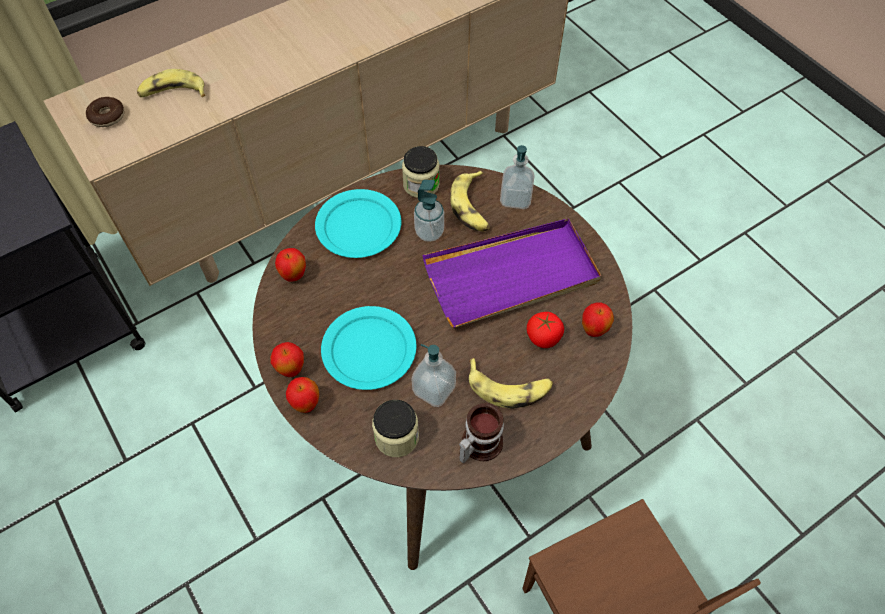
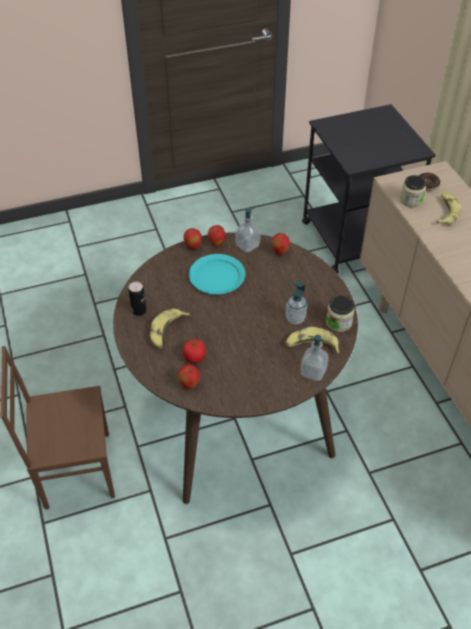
camera: 105 degrees right, 10 degrees down
(359, 226) = (310, 286): turquoise plate -> none
(396, 437) = (158, 278): jar -> jar (411, 200)
(434, 389) = (180, 299): soap dispenser -> soap dispenser (247, 245)
(478, 443) = (139, 310): mug -> can
(512, 275) = (246, 353): purple tray -> none

